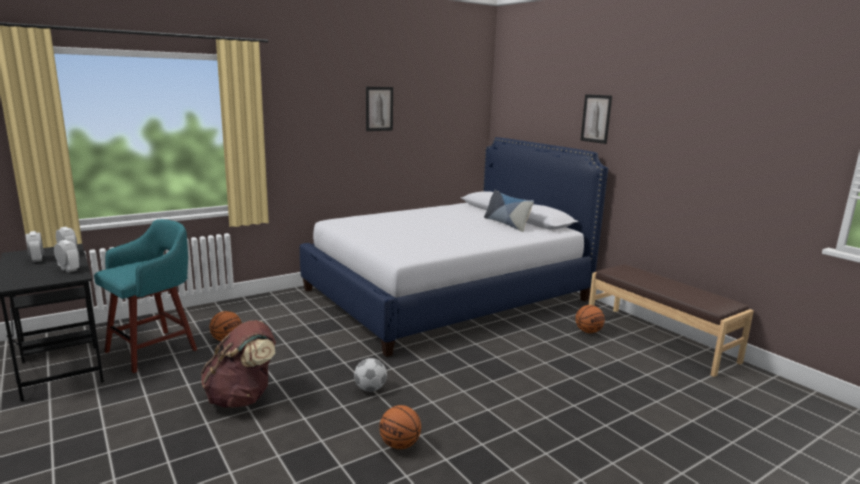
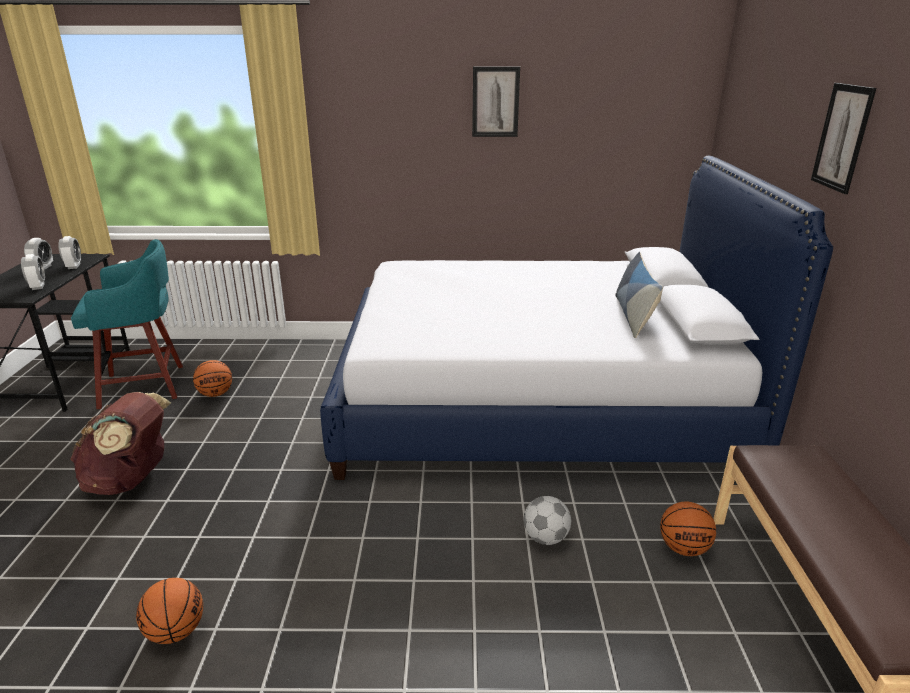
camera: 35 degrees right, 10 degrees up
(370, 389) = (257, 524): football -> football (546, 538)

